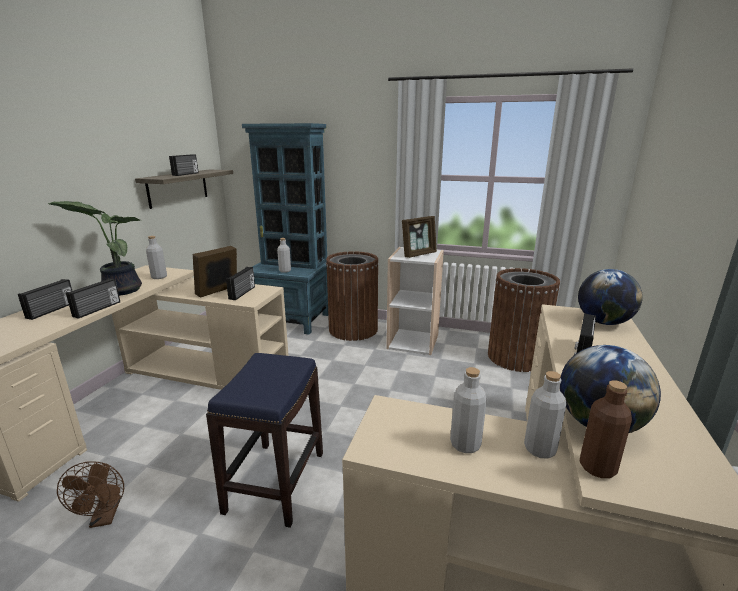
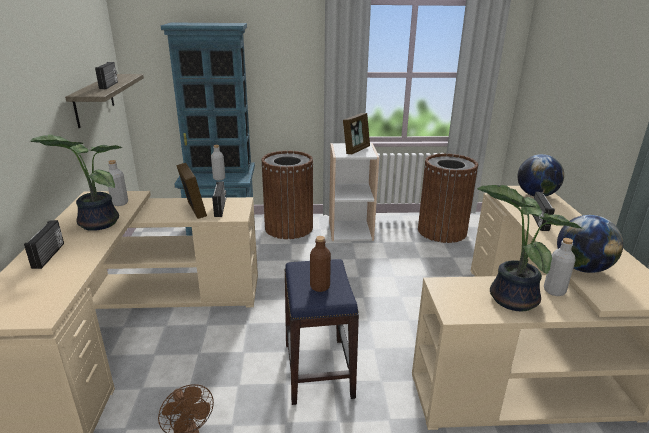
camera: 20 degrees left, 5 degrees up
(98, 309) = (101, 246): radio -> none
(218, 291) = (194, 210): picture frame -> picture frame turned 135 degrees clockwise
(465, 444) = (510, 298): grey bottle -> potted plant
(597, 467) = (598, 293): brown bottle -> brown bottle (320, 287)

